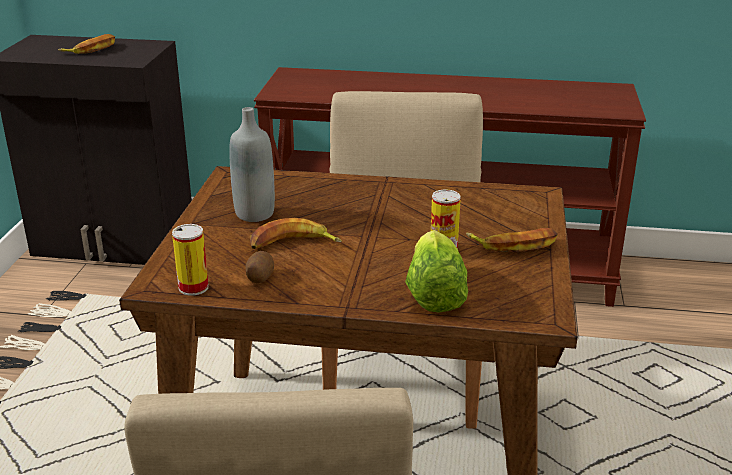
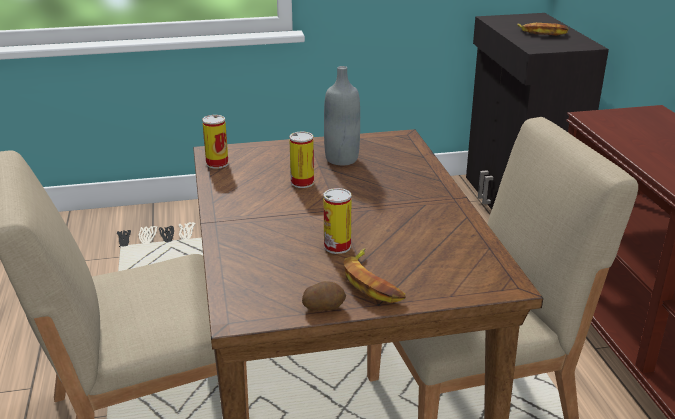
camera: 70 degrees right, 0 degrees up
(259, 277) = (243, 181): potato -> potato (323, 306)
(293, 244) = (302, 182): banana -> can
(434, 293) = (254, 254): lettuce -> none

